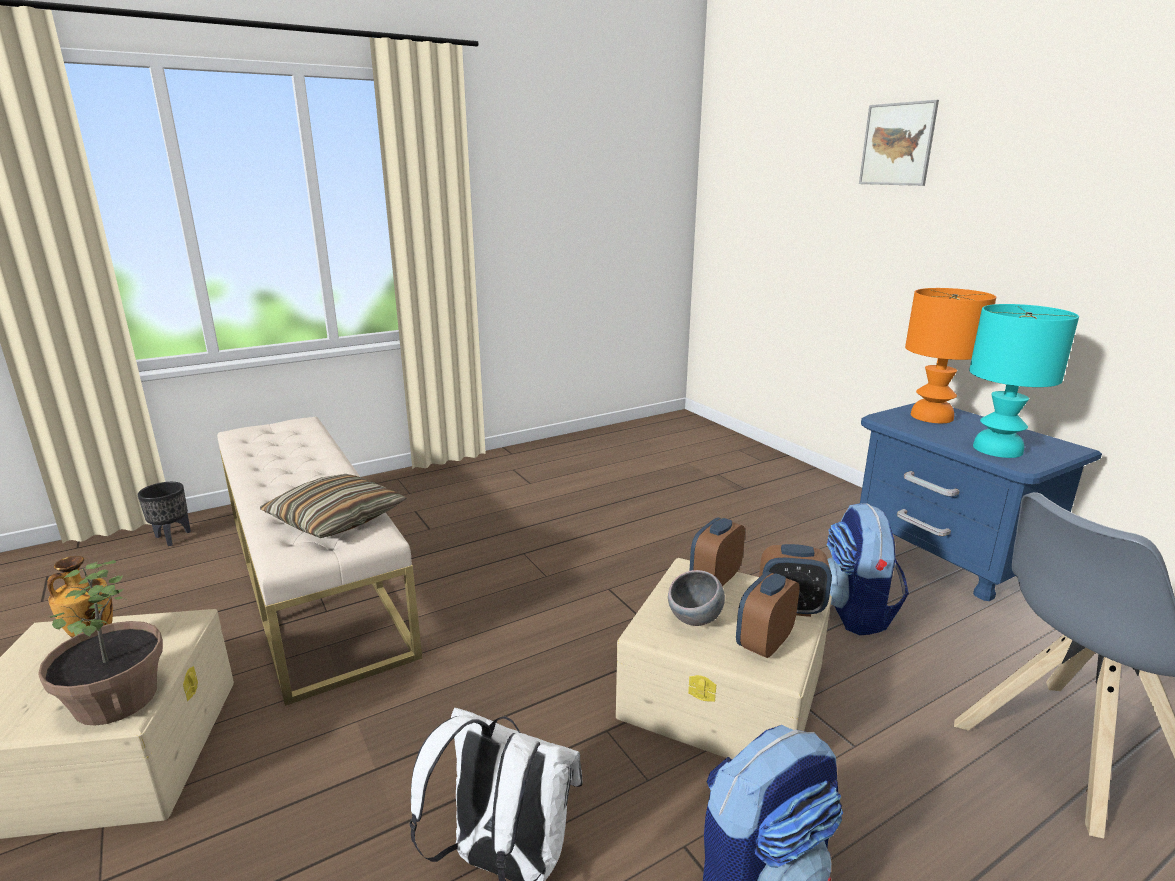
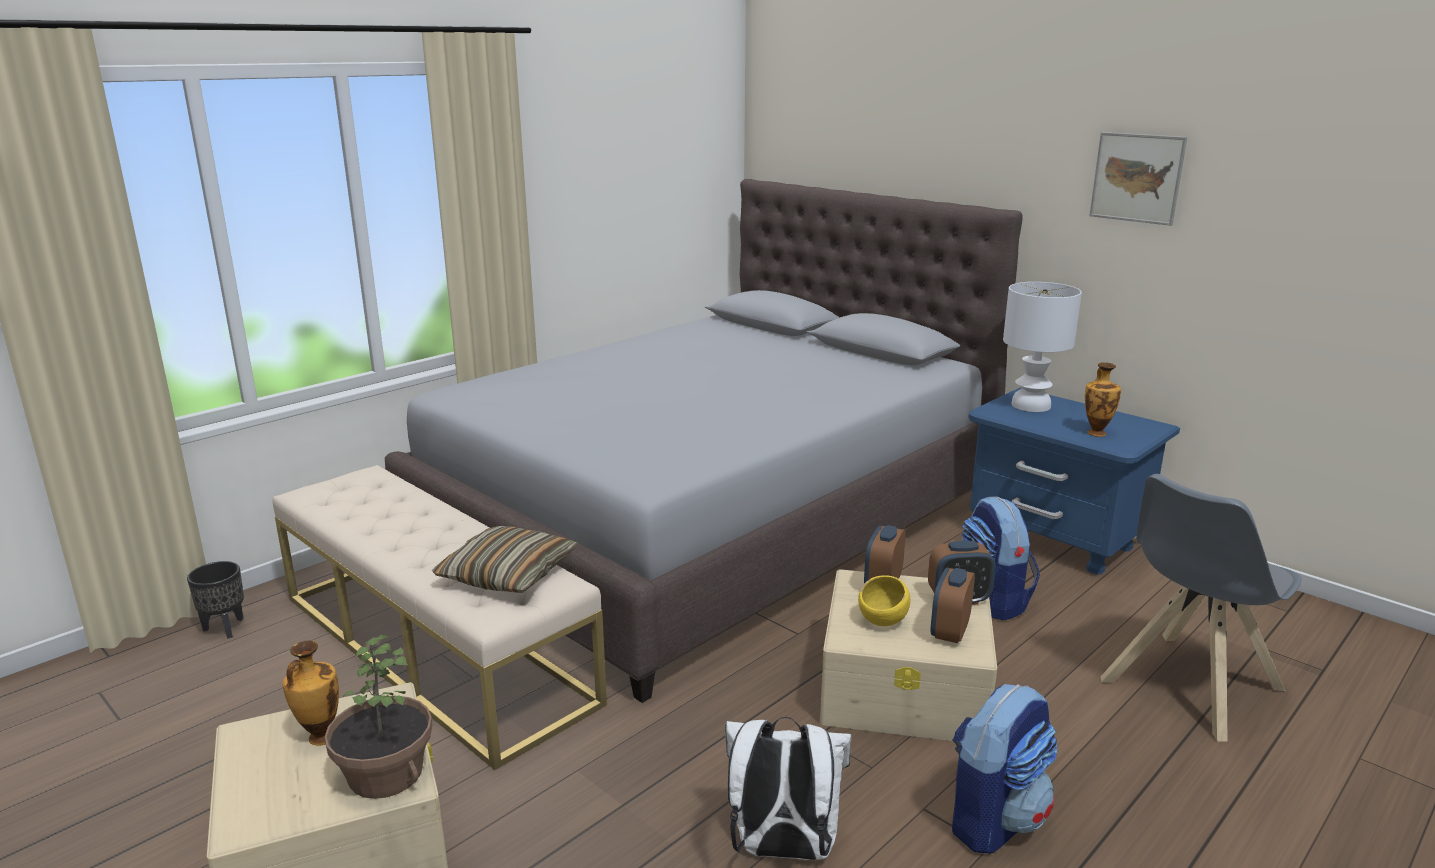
camera: 15 degrees left, 0 degrees up
(611, 498) = (712, 521): none -> grey bed
(695, 620) = (883, 621): grey bowl -> yellow bowl
(897, 144) = (971, 137): picture -> picture (1137, 178)
(931, 417) = (1030, 405): orange table lamp -> white table lamp
(996, 448) = (1096, 433): turquoise table lamp -> vase

